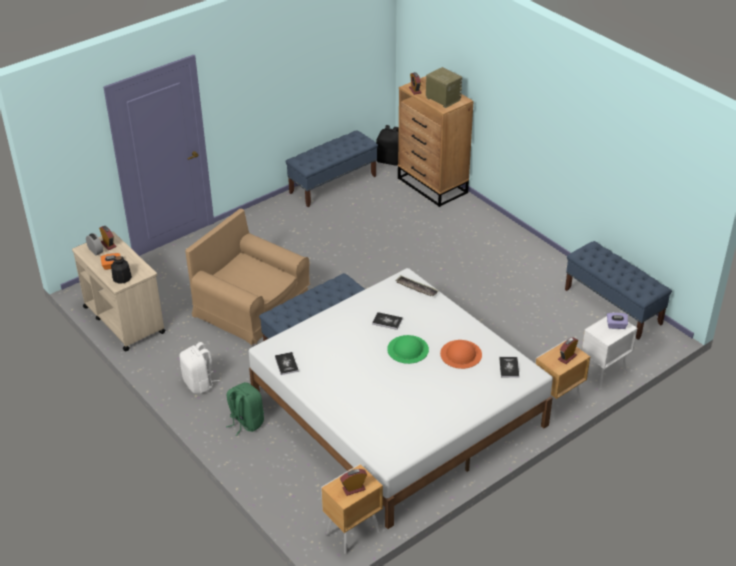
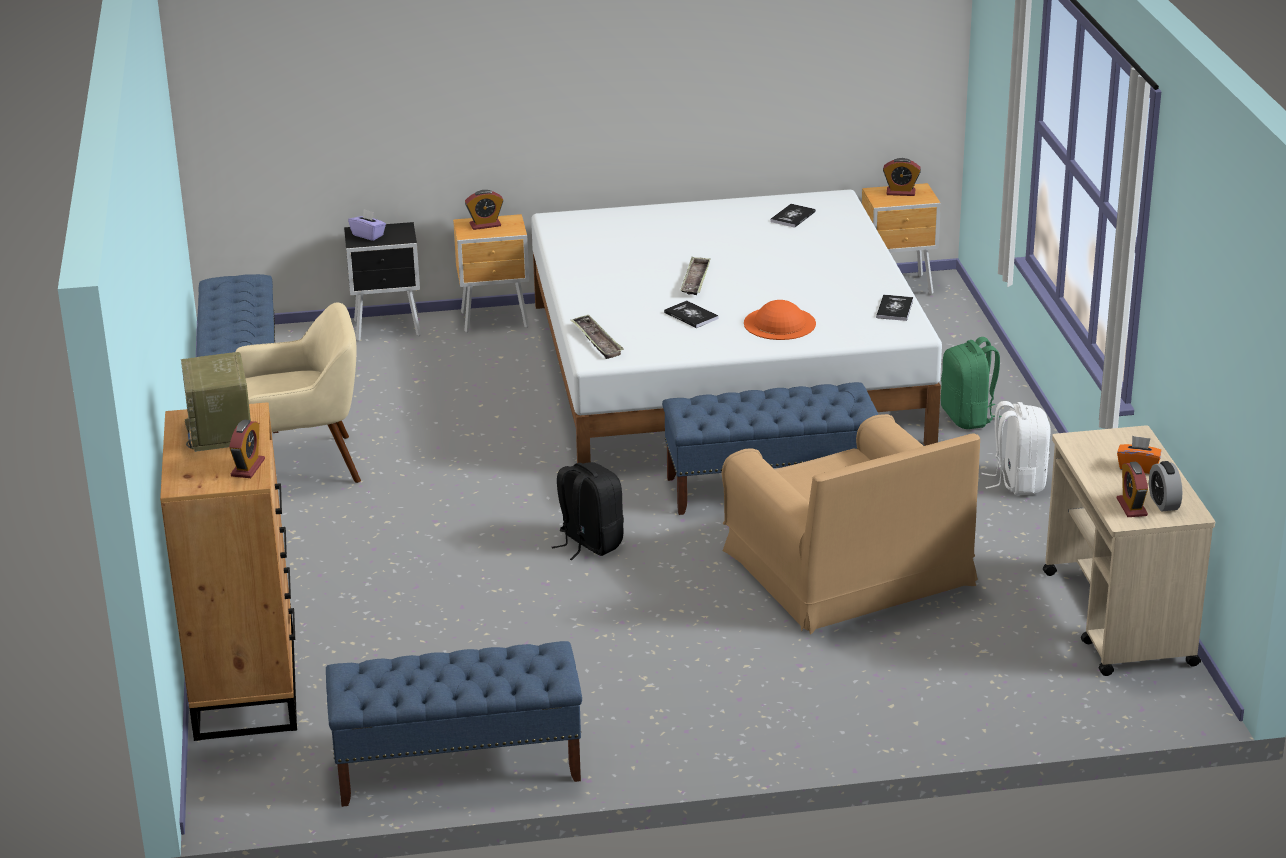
camera: 150 degrees left, 10 degrees down
(122, 278) = (1125, 443): bottle -> none
(389, 160) = (260, 783): black backpack -> black backpack (589, 543)
(408, 349) = (695, 280): green hat -> tray
(461, 354) = (626, 258): orange hat -> orange hat (779, 323)
(509, 367) = (578, 231): book -> book (793, 217)
(529, 277) = (305, 465): none -> beige armchair
(601, 375) = (389, 329): white nightstand -> black nightstand

